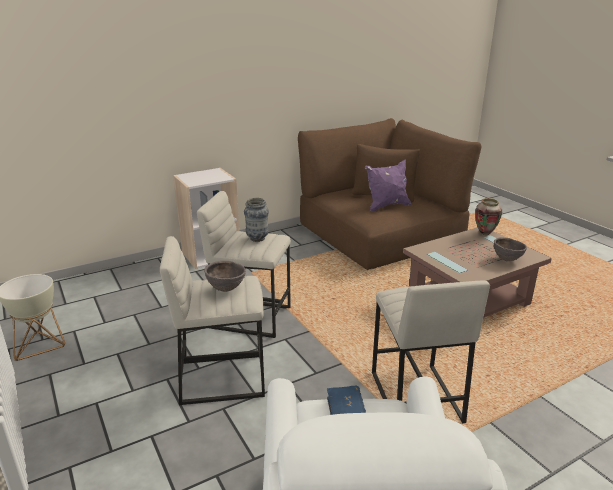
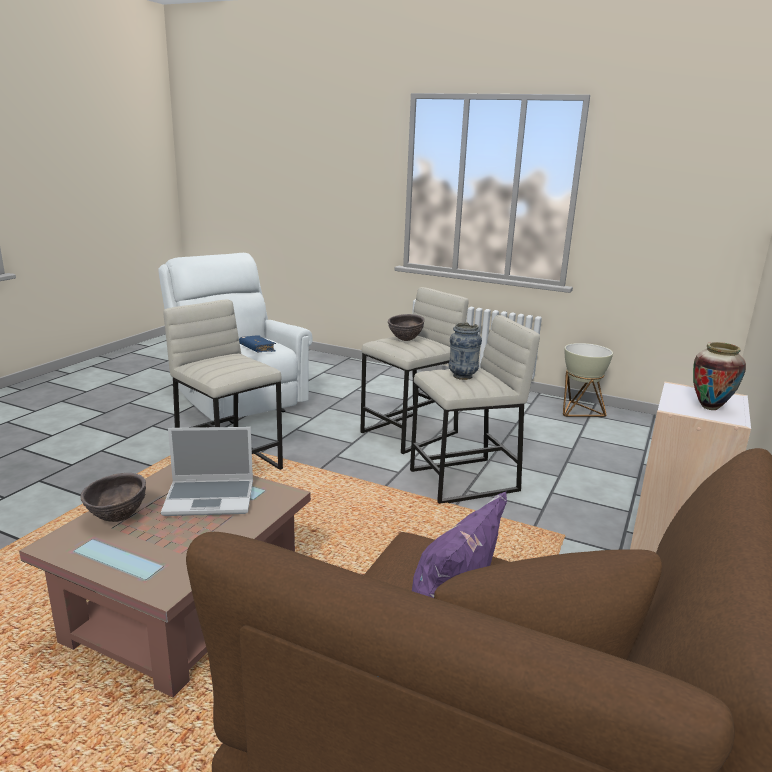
camera: 145 degrees right, 5 degrees down
(457, 256) = (211, 498): none -> laptop
(485, 233) = (159, 579): vase -> vase (709, 407)

